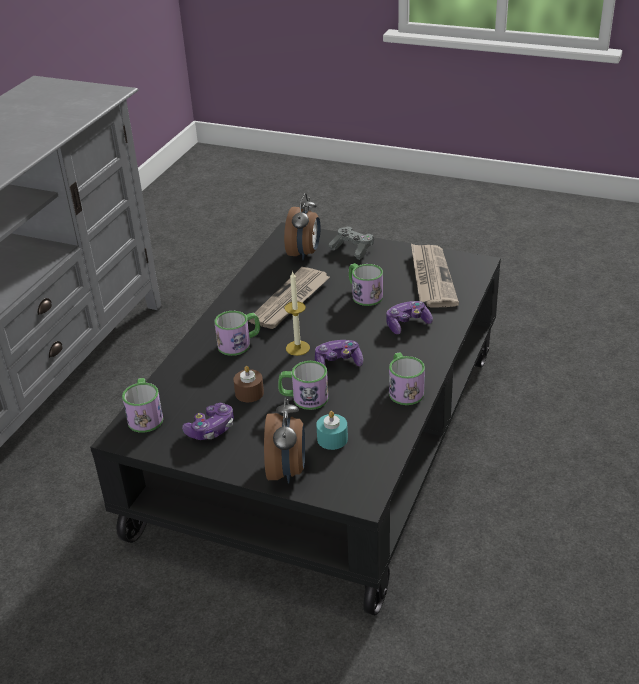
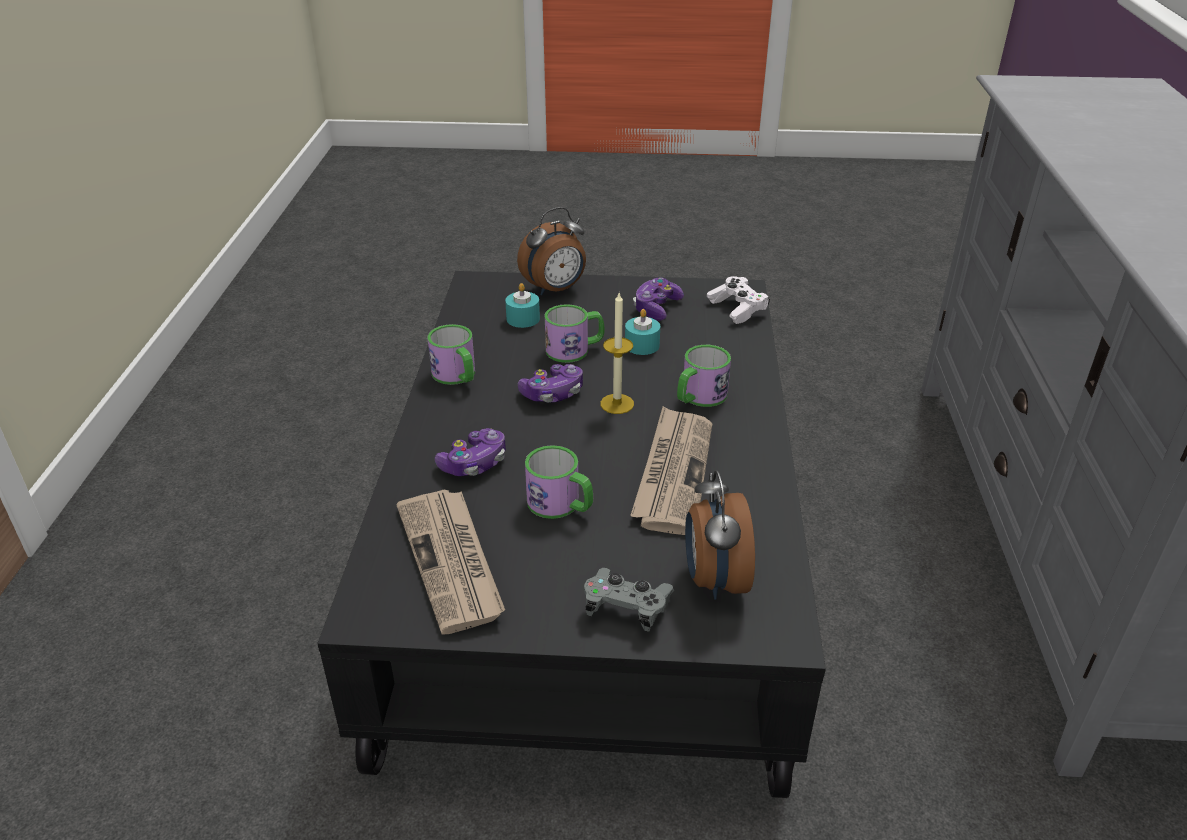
camera: 160 degrees right, 0 degrees up
(145, 416) = (737, 309): mug -> white game controller
(249, 393) = (642, 345): brown candle -> turquoise candle
(287, 471) = (555, 289): alarm clock -> alarm clock turned 105 degrees counterclockwise

